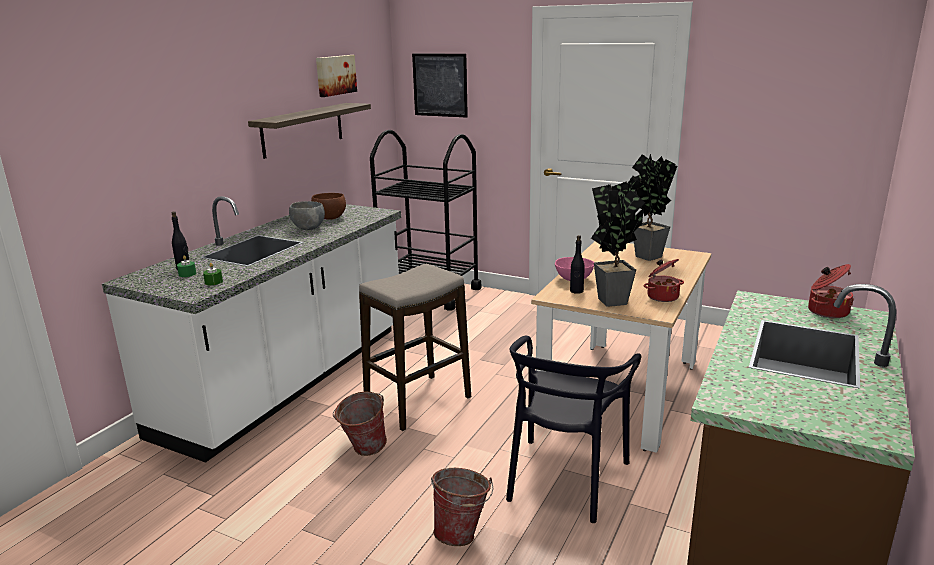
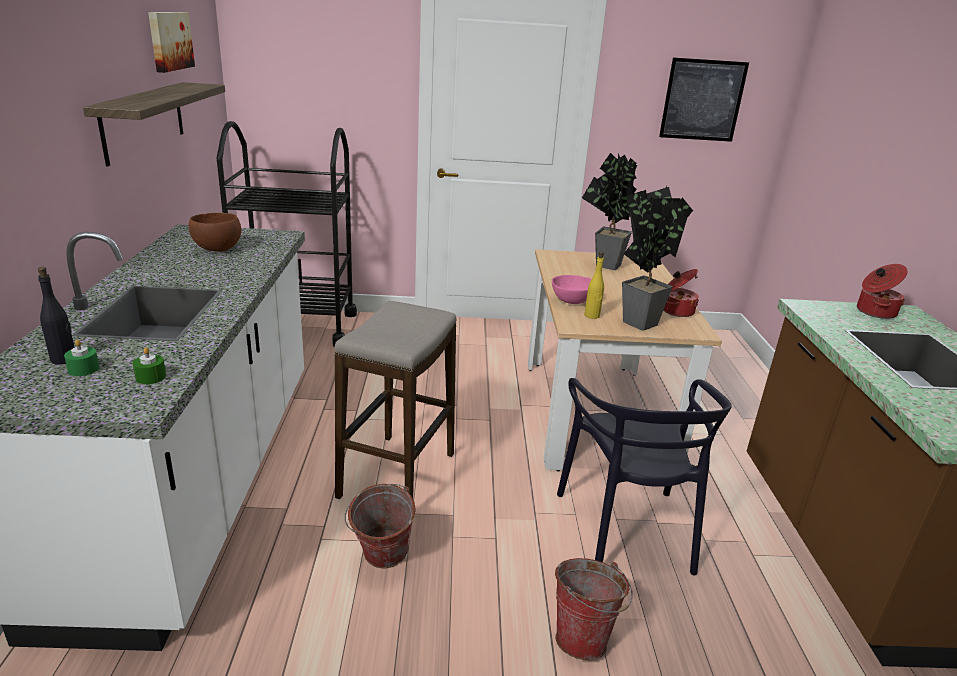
camera: 30 degrees left, 5 degrees up
(308, 228) = (203, 268): grey bowl -> none
(440, 85) = (293, 63): picture -> picture (702, 100)
(576, 291) = (592, 315): black bottle -> yellow bottle

